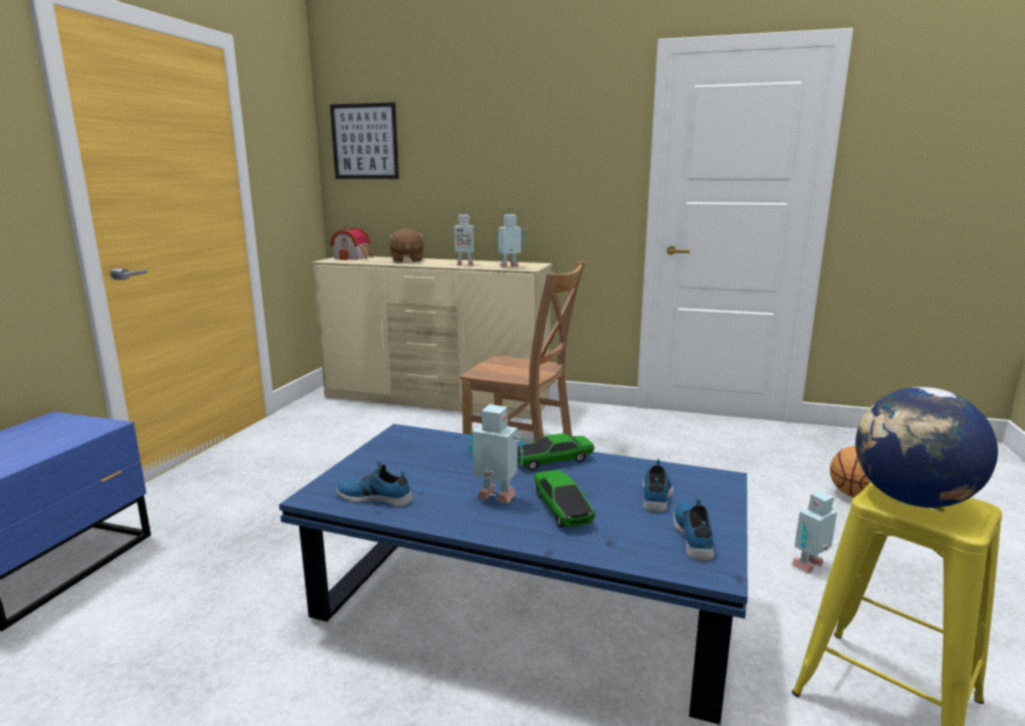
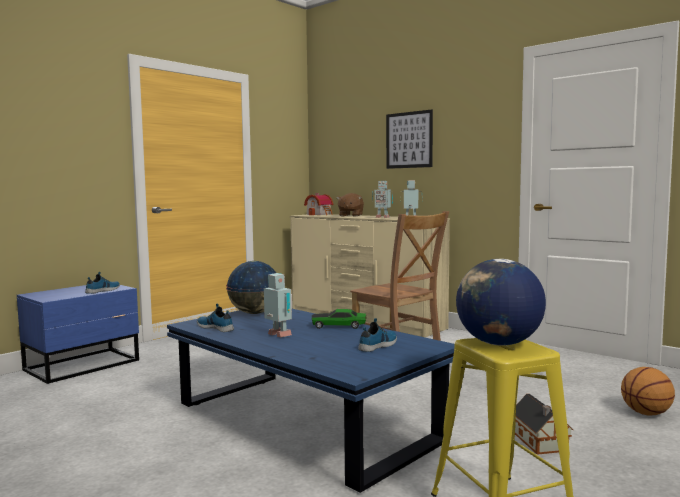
camera: 25 degrees right, 10 degrees down
(365, 141) = (334, 136): picture -> picture (409, 140)
(395, 449) = (255, 313): none -> globe
(562, 508) = (309, 343): toy car -> none
(694, 536) = (369, 362): shoe -> shoe (103, 290)
(810, 566) = (540, 442): toy robot -> toy house

